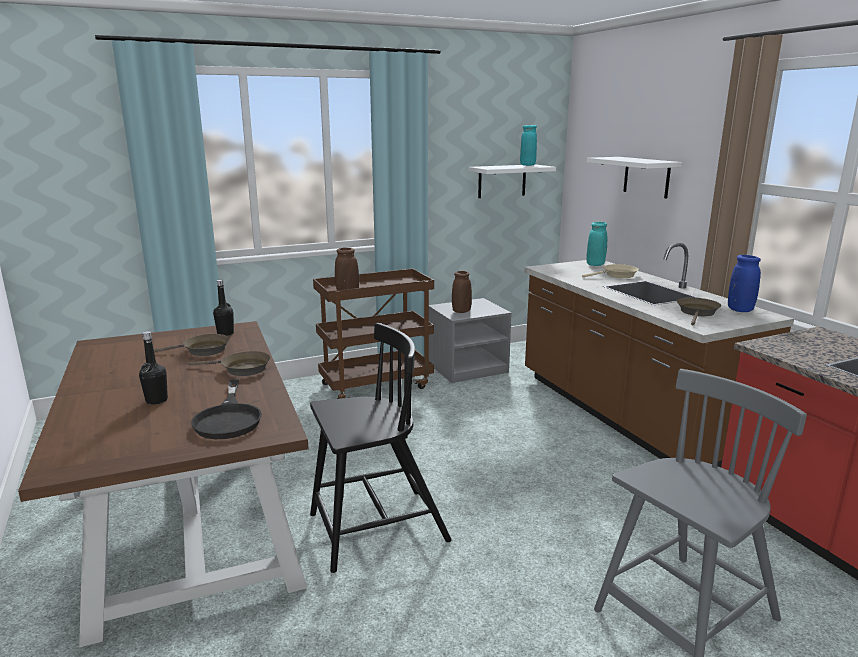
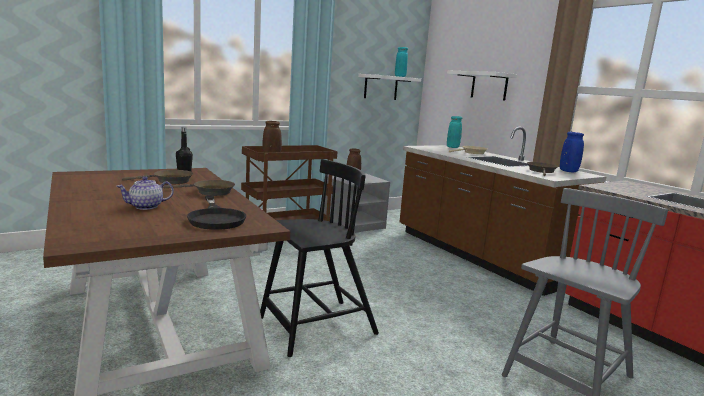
camera: 10 degrees left, 5 degrees down
(156, 400) = (145, 207): black bottle -> teapot

